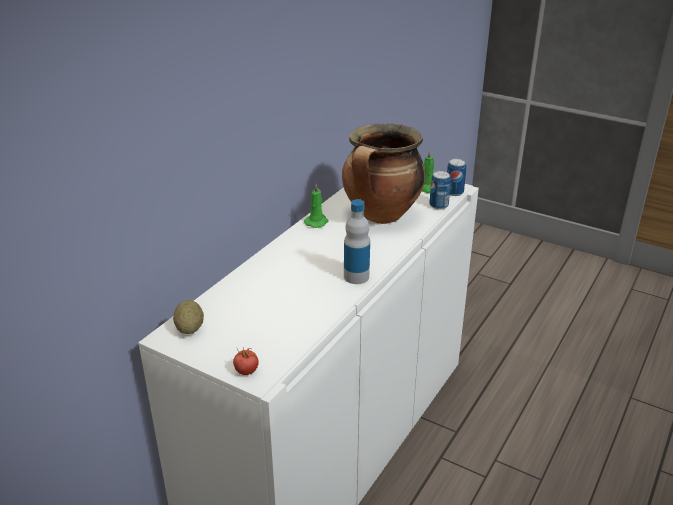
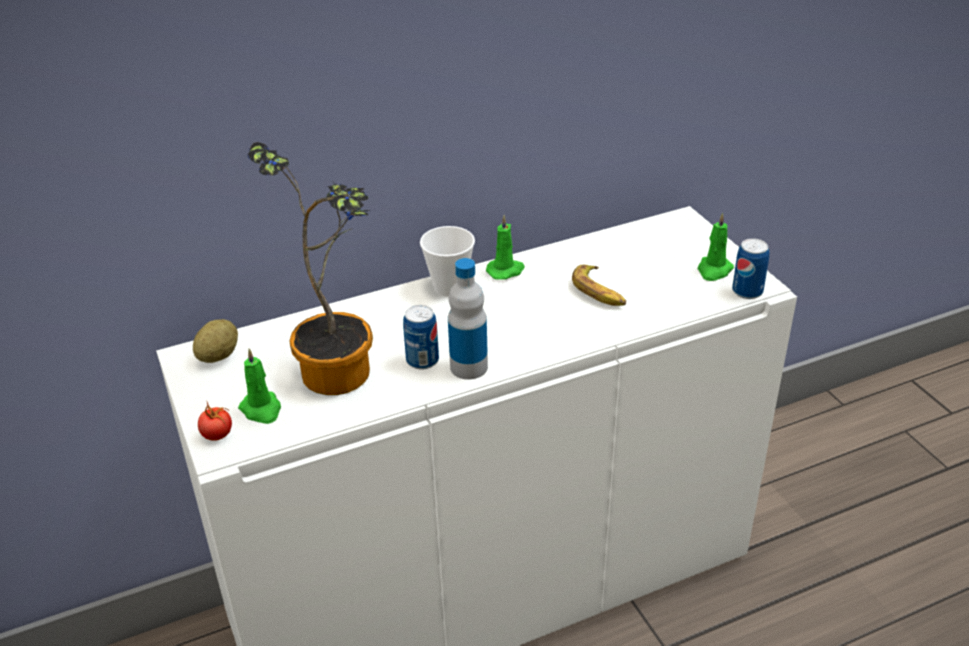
camera: 35 degrees right, 5 degrees up
(258, 346) = (262, 410): none -> green candle
(281, 304) = (341, 367): none -> potted plant
(294, 241) = (449, 287): none -> cup
(381, 216) = (599, 292): cooking pot -> banana
(438, 205) = (699, 304): can -> can (422, 360)

